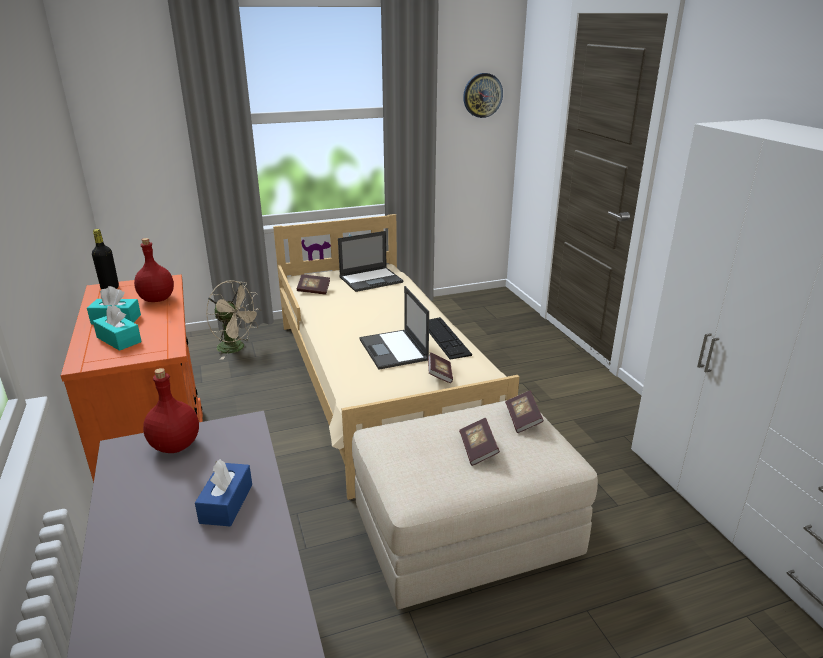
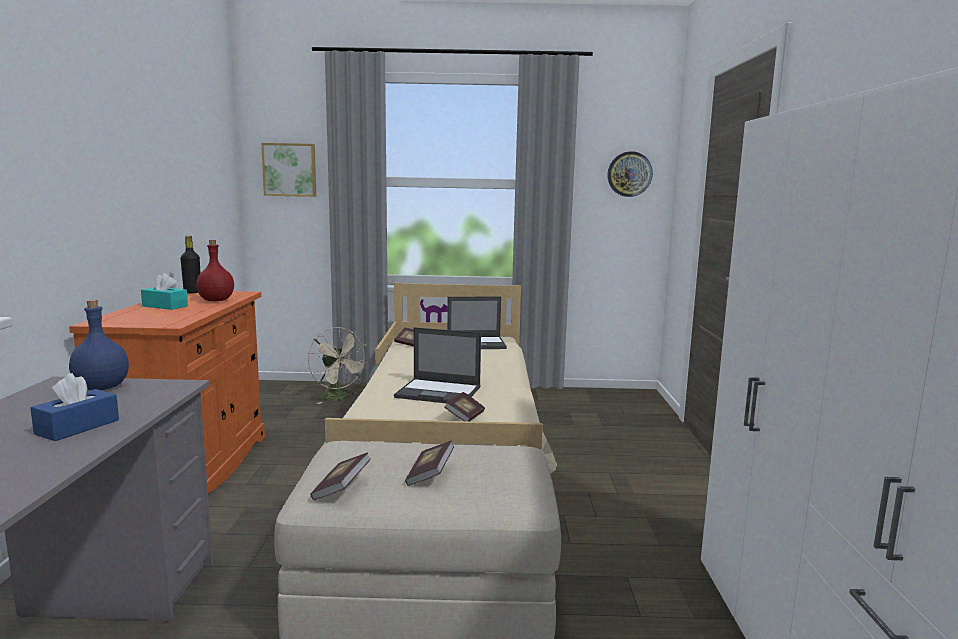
camera: 20 degrees right, 15 degrees down
(119, 340) = (146, 315): turquoise tissue box -> none
(135, 113) = (290, 170): none -> picture
(174, 446) = (100, 388): red bottle -> blue bottle
(394, 350) = (439, 392): laptop -> laptop turned 75 degrees counterclockwise
(444, 337) = (503, 391): keyboard -> none
(523, 419) = (510, 461): book -> book (341, 488)

